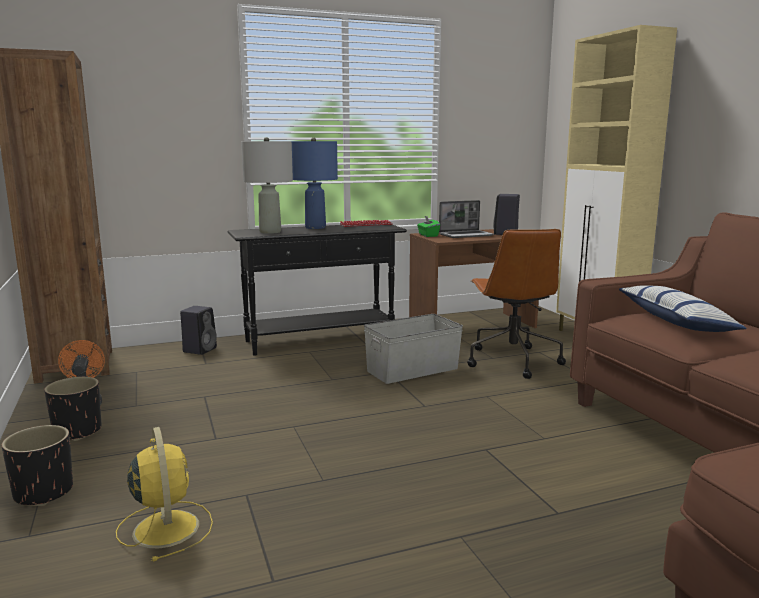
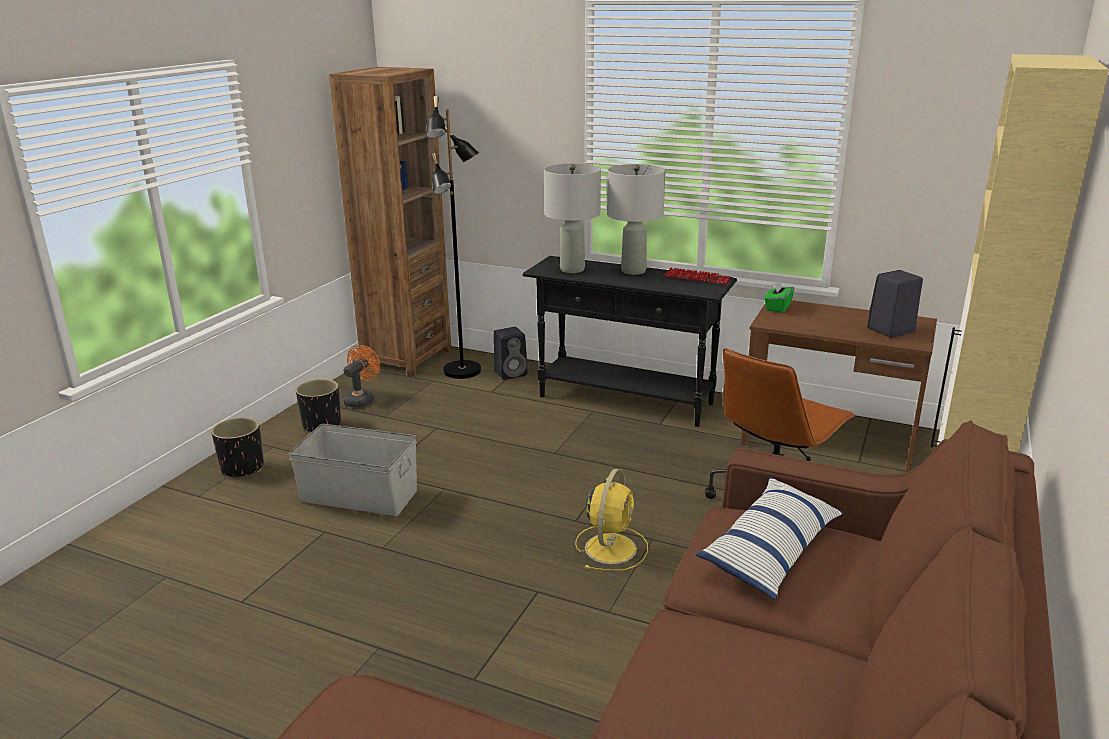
camera: 45 degrees right, 10 degrees up
(153, 359) = (463, 371): none -> black floor lamp
(165, 527) = (254, 529): yellow fan -> yellow fan (611, 547)
(315, 227) = (633, 271): blue table lamp -> grey table lamp
(412, 369) = (643, 474): grey storage box -> grey storage box (359, 495)
(466, 235) = (826, 320): laptop -> none

